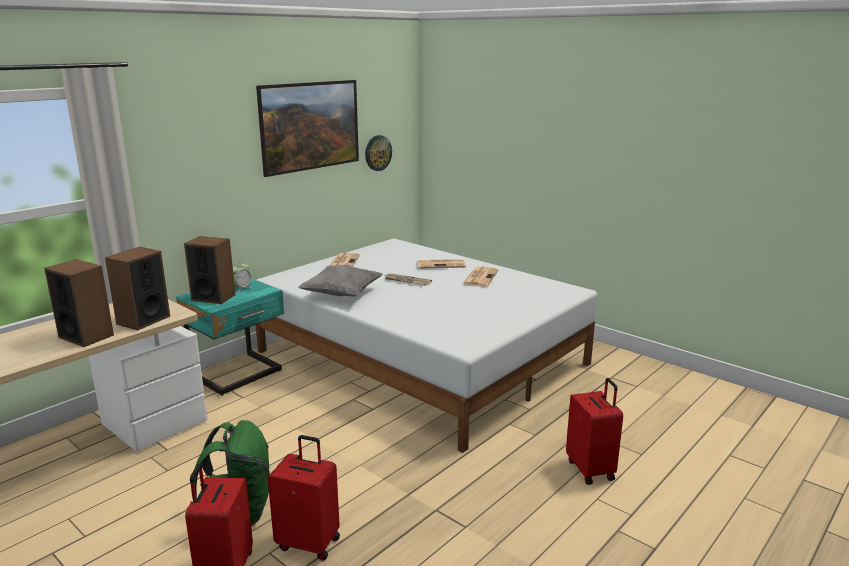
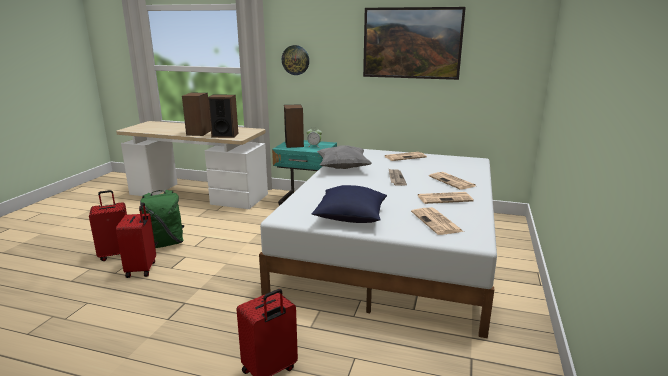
camera: 65 degrees right, 0 degrees up
(377, 153) = (486, 76): wall clock -> wall clock (295, 60)
(492, 319) = (350, 217): none -> blue pillow
(530, 292) = (437, 222): none -> newspaper

